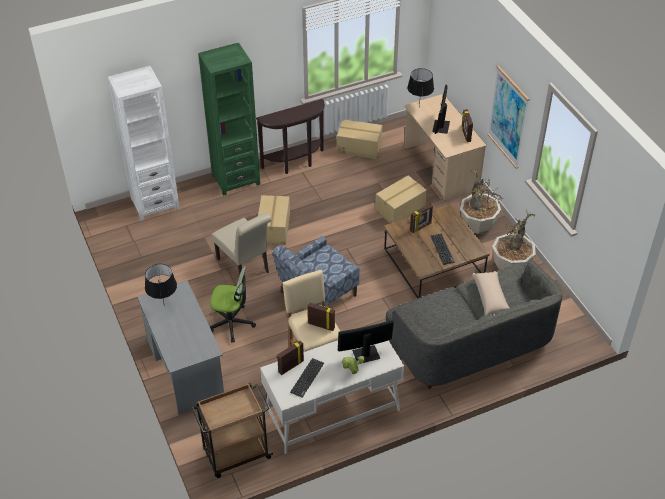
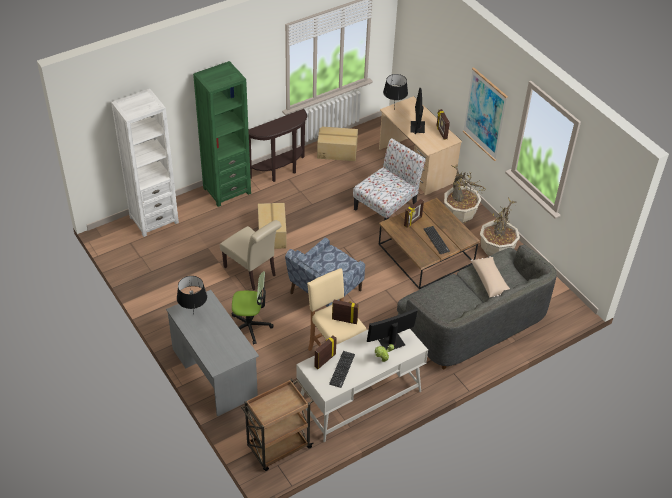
camera: 10 degrees left, 0 degrees up
(400, 209) = (386, 206): cardboard box -> chair

